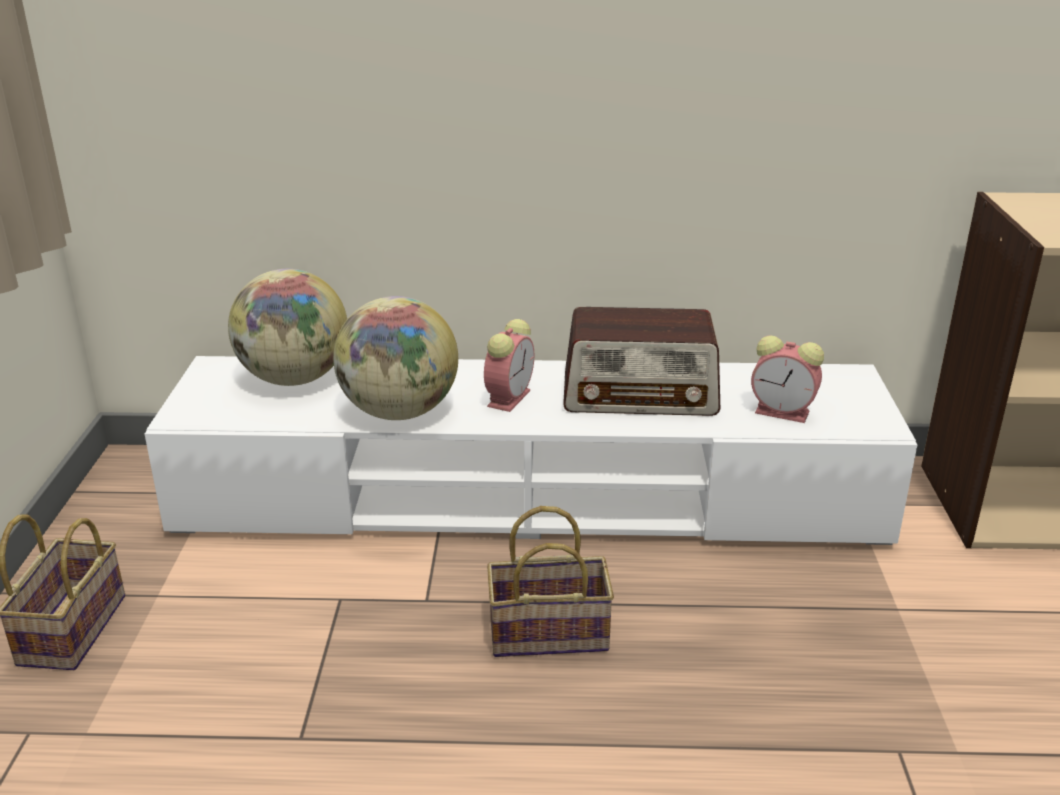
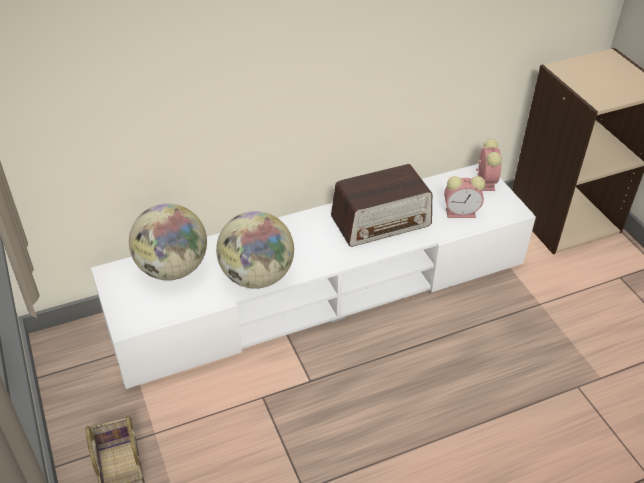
camera: 25 degrees left, 15 degrees up
(509, 397) = (311, 245): alarm clock -> alarm clock (485, 181)
(551, 632) = (387, 377): basket -> none

